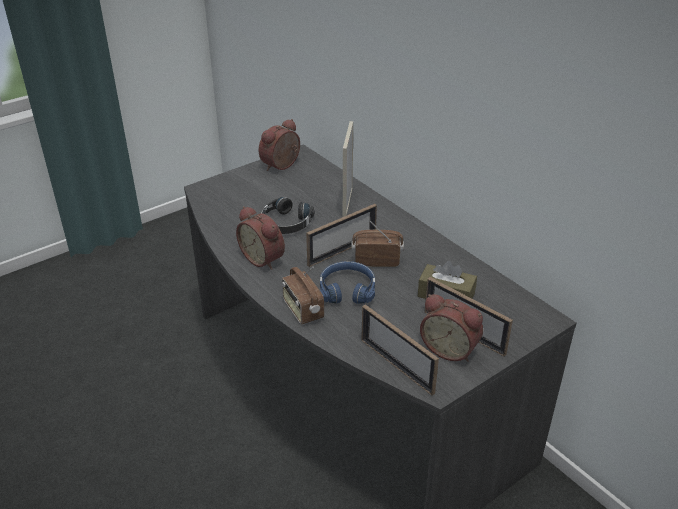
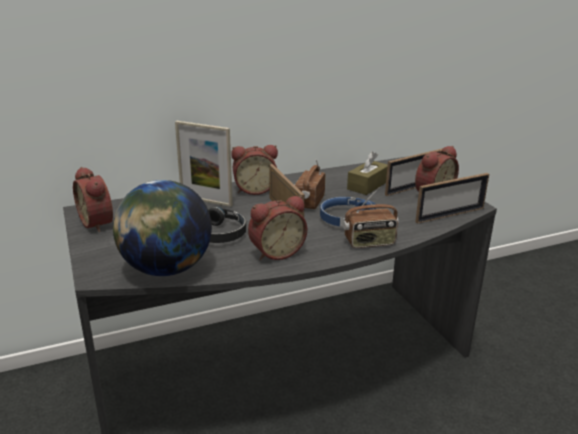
camera: 75 degrees left, 10 degrees down
(220, 213) = (166, 269): none -> globe
(388, 223) = (255, 189): none -> alarm clock

